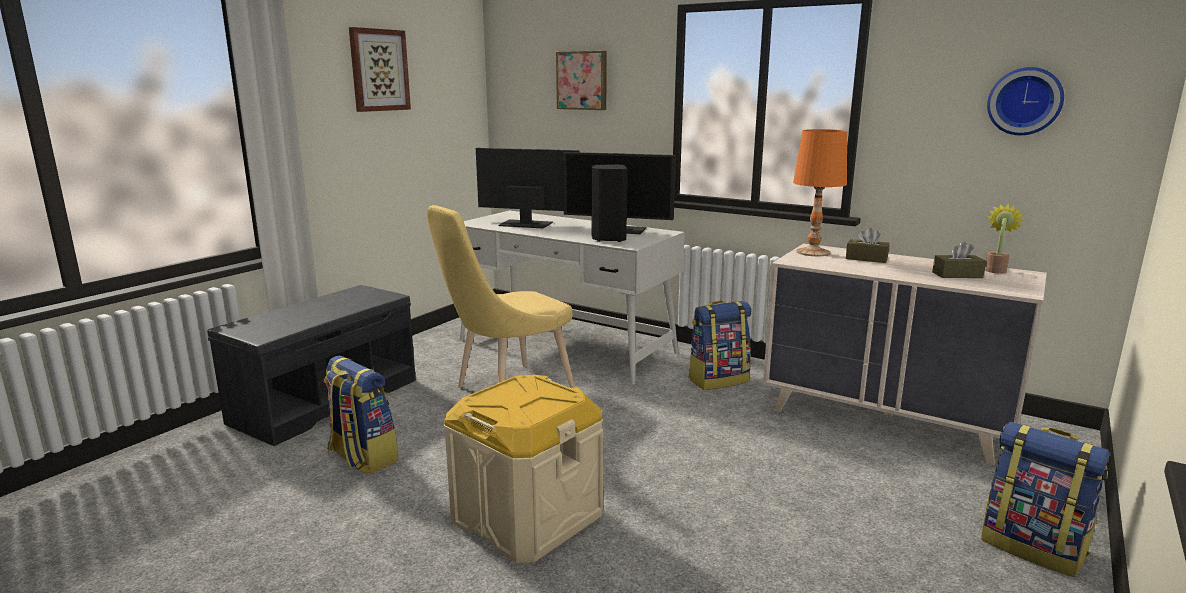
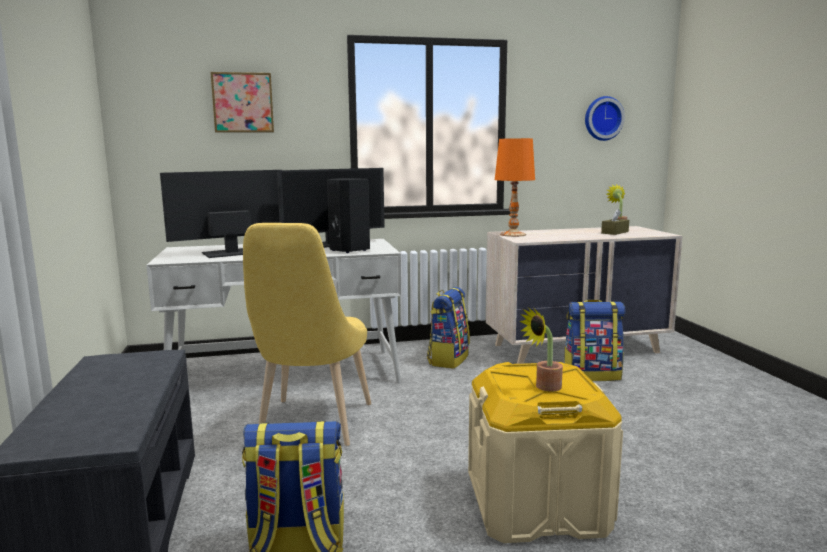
camera: 45 degrees left, 5 degrees down
(379, 70) = (39, 71): picture -> none
(507, 403) = (544, 387): none -> potted plant
(866, 258) = (550, 233): brown tissue box -> none
(1033, 547) = (747, 383): backpack -> backpack (592, 375)

